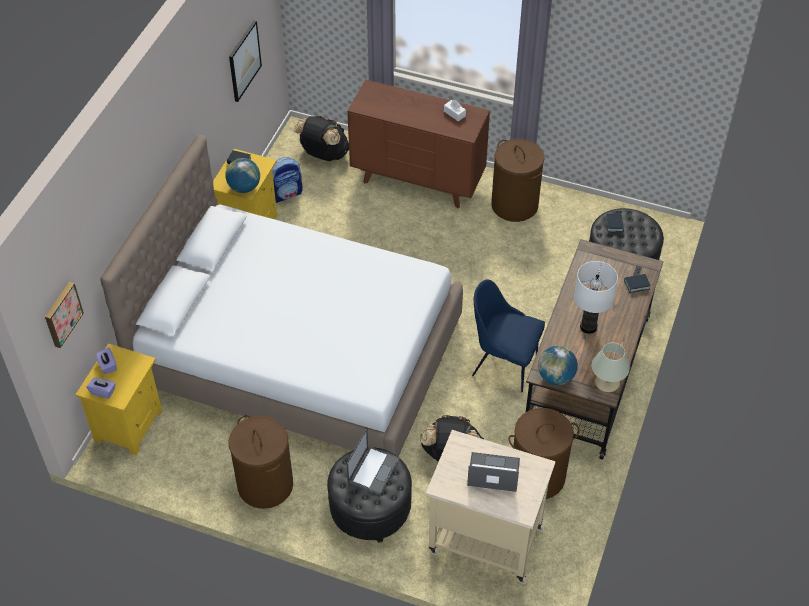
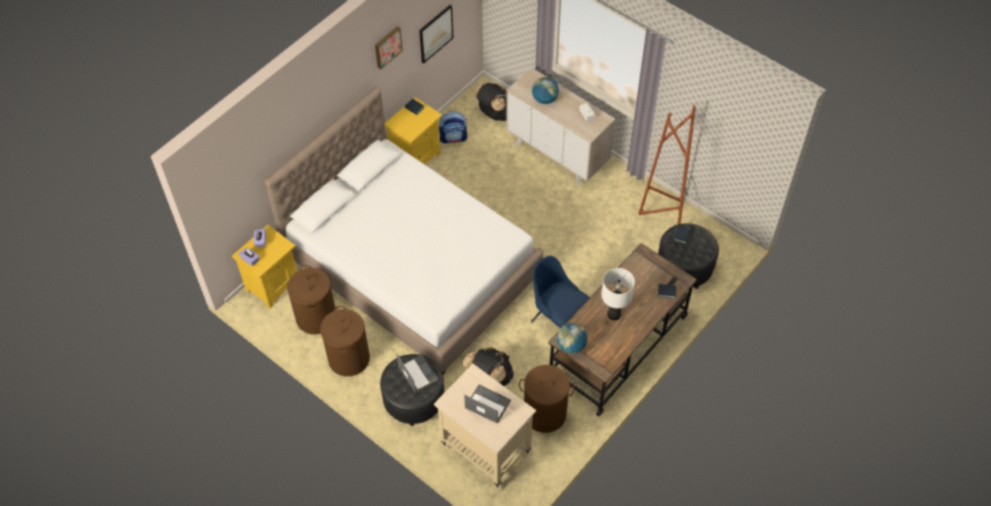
camera: 20 degrees right, 5 degrees up
(62, 314) = (227, 200): picture -> picture (387, 46)
(244, 187) = (409, 130): globe -> globe (545, 99)
(373, 469) = (417, 373): laptop -> laptop turned 75 degrees counterclockwise
(417, 181) = (557, 154): brown dresser -> white dresser
(515, 205) = (623, 195): brown laundry basket -> brown laundry basket (316, 317)
(574, 217) = (666, 218): none -> brown clothes rack
(607, 382) = (607, 361): beige table lamp -> none

